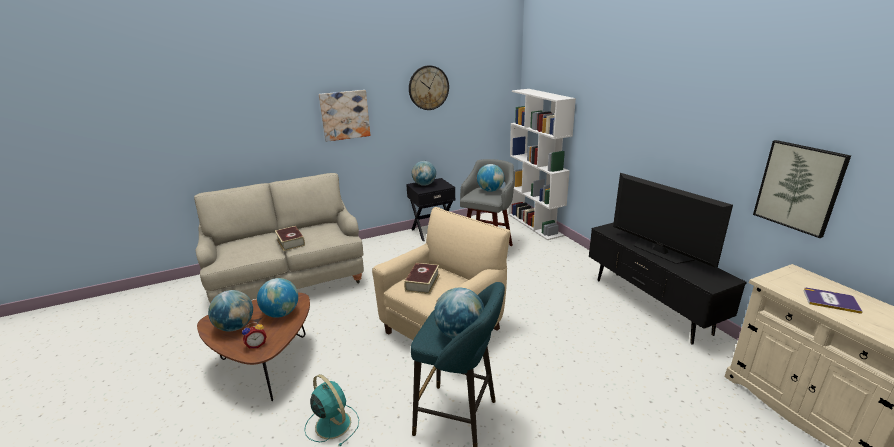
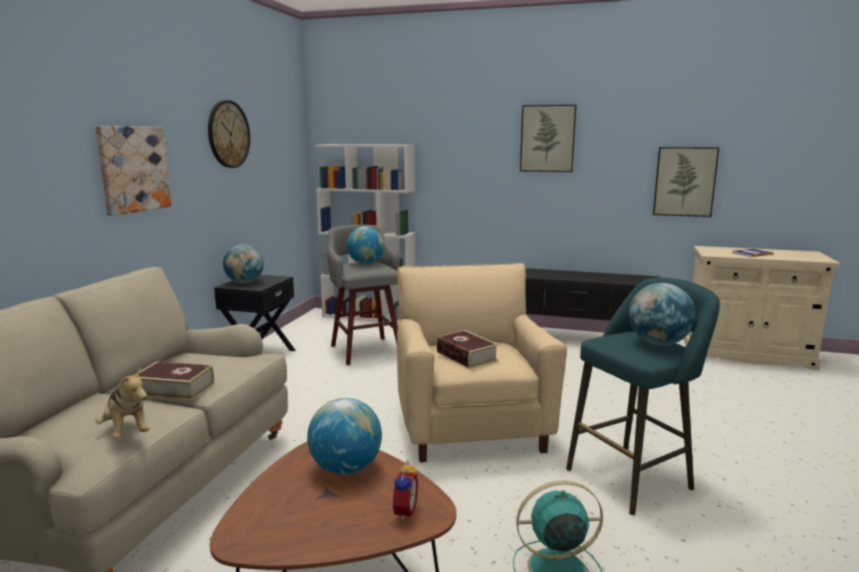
camera: 50 degrees left, 10 degrees down
(235, 327) = (313, 519): globe -> none
(243, 256) = (126, 431): none -> plush toy
(660, 251) = (580, 276): television -> none
(669, 110) = (547, 138): none -> picture

